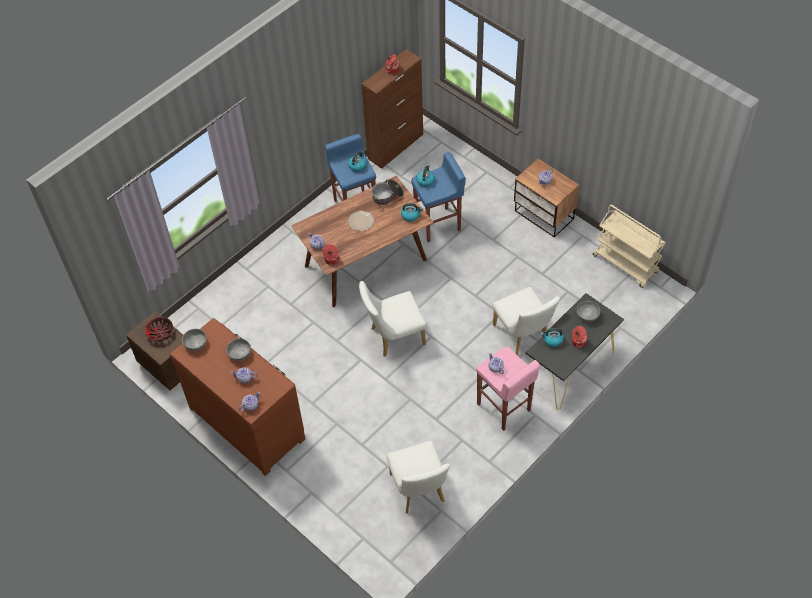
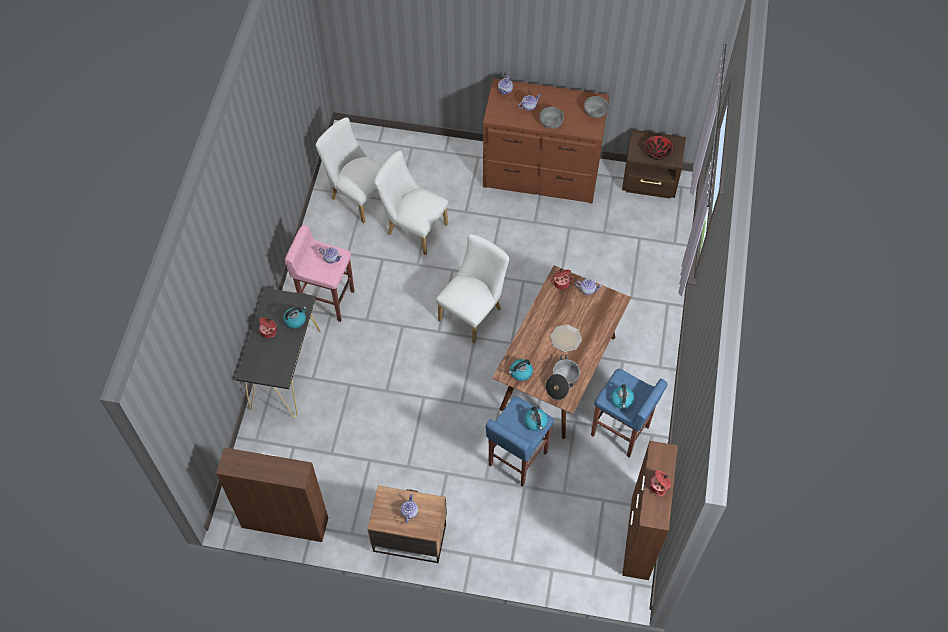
camera: 145 degrees right, 5 degrees up
(523, 336) = (349, 379): white chair -> white chair (413, 228)
(587, 315) = (274, 363): grey bowl -> none
(626, 264) = (284, 522): beige cart -> brown cabinet

